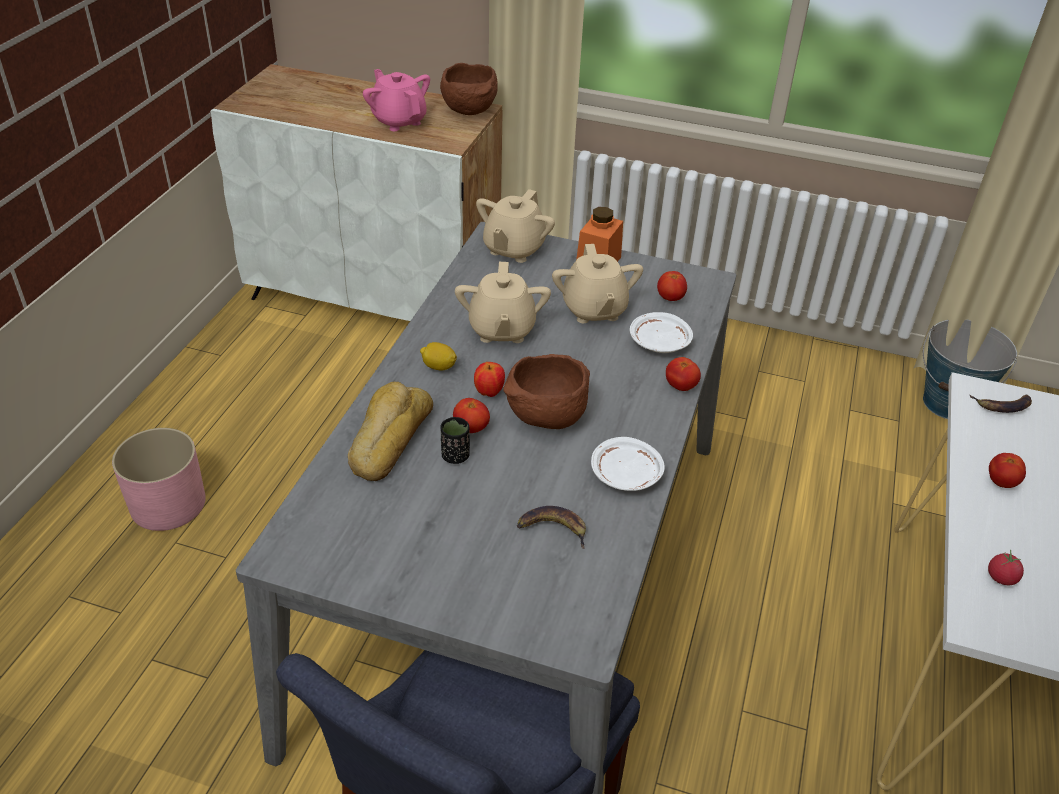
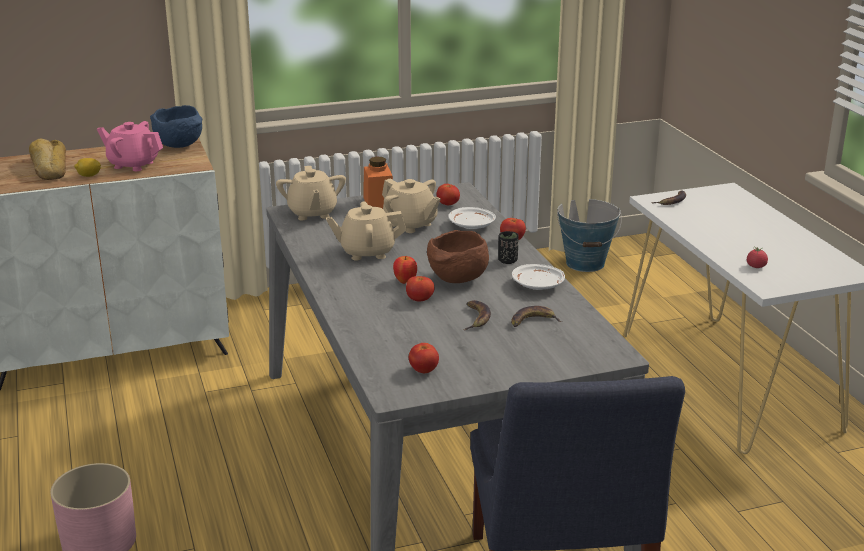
camera: 35 degrees left, 15 degrees down
(388, 439) = (375, 323): bread -> bread (49, 168)
(438, 367) = (354, 282): lemon -> lemon (89, 176)
(455, 456) = (430, 315): black cup -> black cup (507, 261)
(470, 111) = (180, 145): brown bowl -> blue bowl
(496, 488) = (475, 318): none -> banana
(501, 330) = (367, 252): beige teapot -> beige teapot turned 120 degrees clockwise
(1001, 482) = (710, 231): tomato -> tomato (423, 370)

